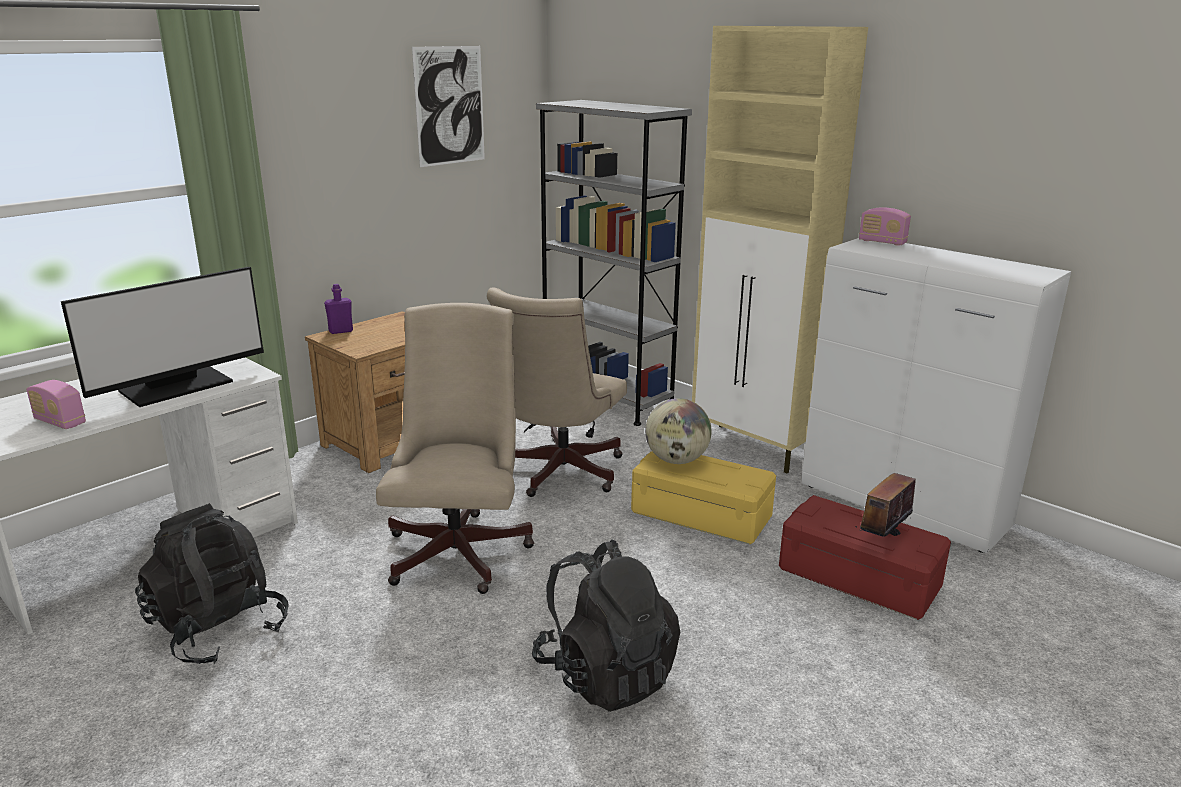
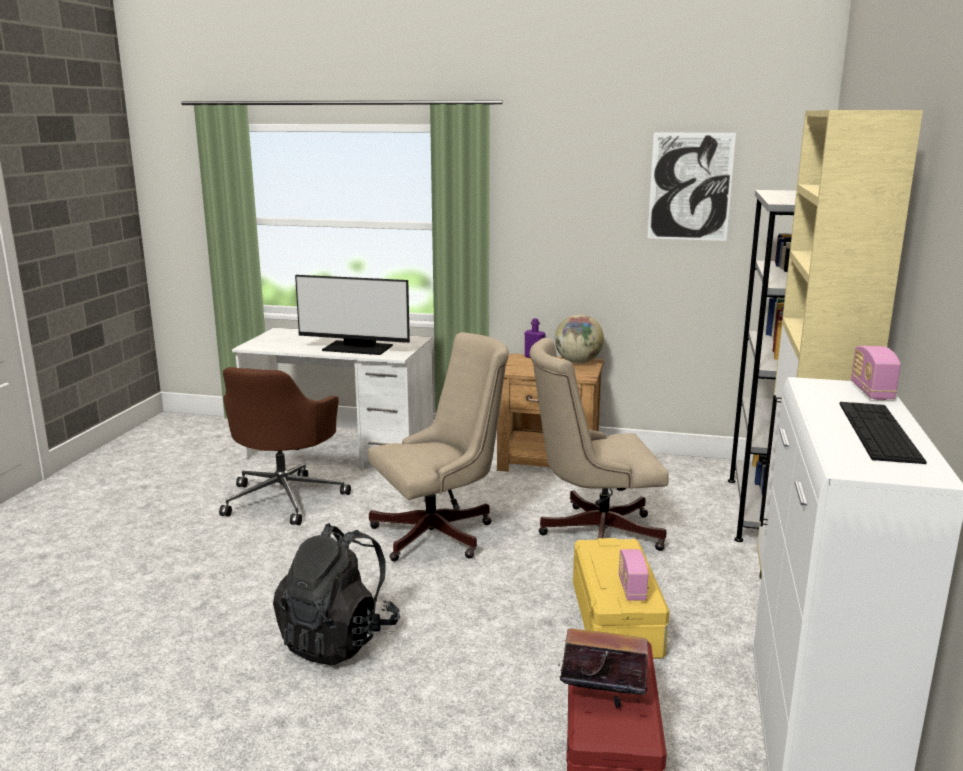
camera: 60 degrees right, 5 degrees down
(60, 422) = (287, 345): radio -> radio (631, 589)
(219, 630) = (285, 498): black backpack -> brown office chair
(676, 460) = (614, 553): globe -> globe (578, 362)
(963, 259) = (878, 431): none -> keyboard

